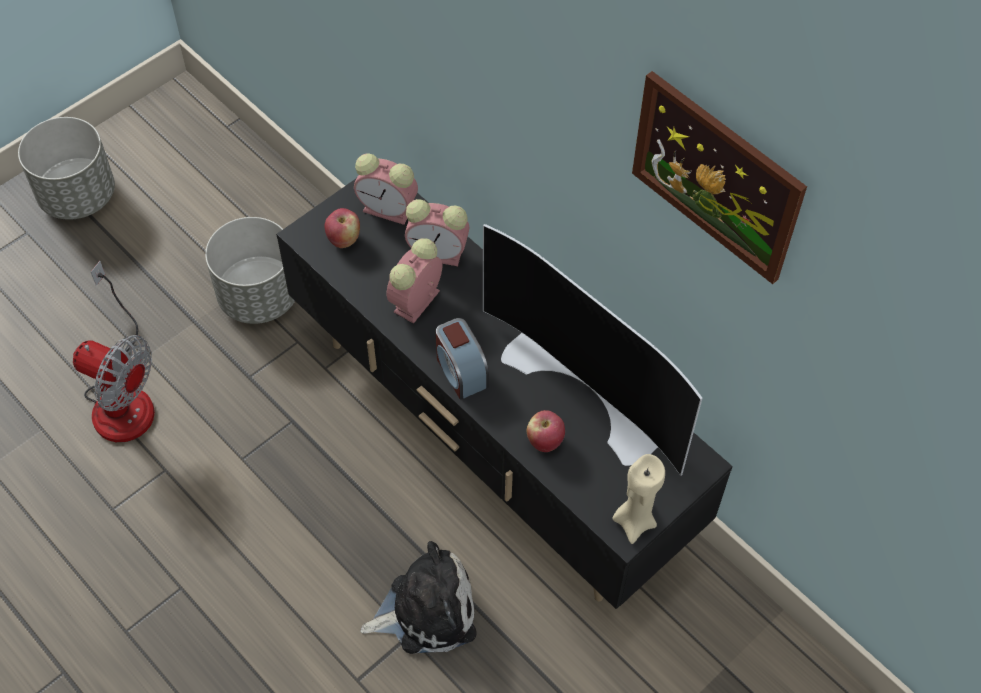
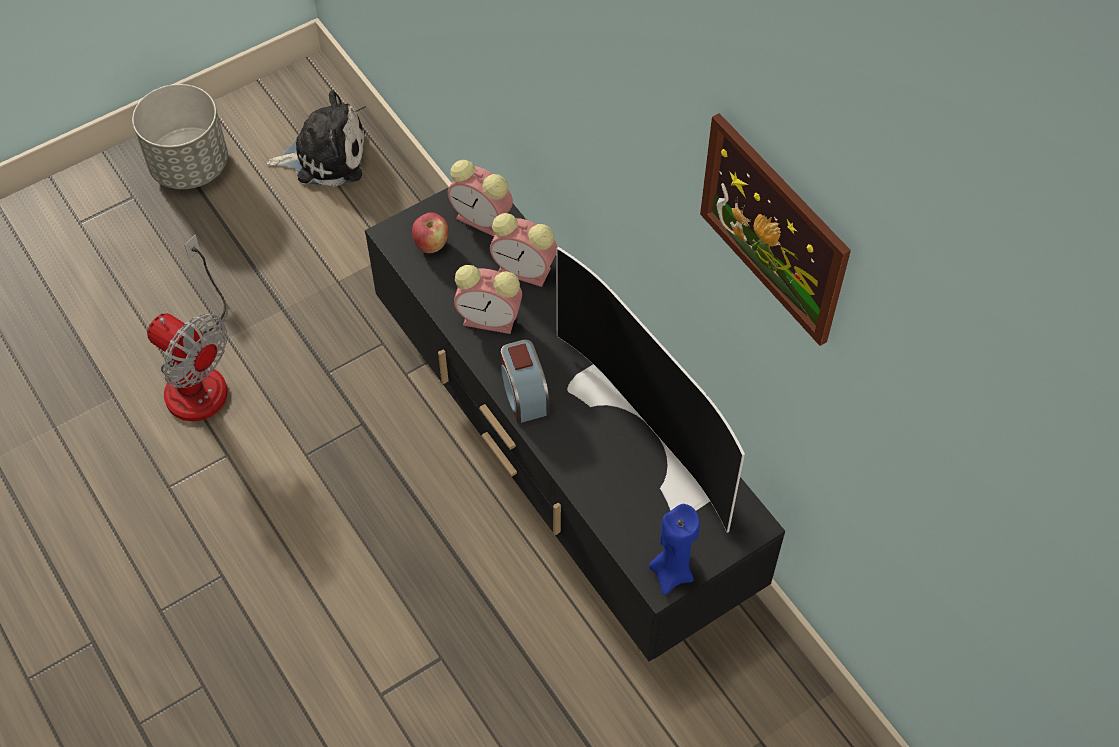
camera: 10 degrees right, 0 degrees up
(259, 297) = (353, 292): grey planter -> none
(416, 303) = (492, 319): alarm clock -> alarm clock turned 120 degrees counterclockwise
(426, 610) = (463, 635): plush toy -> plush toy (325, 156)
(544, 441) = (595, 477): apple -> none
(634, 521) = (672, 572): beige candle -> blue candle

